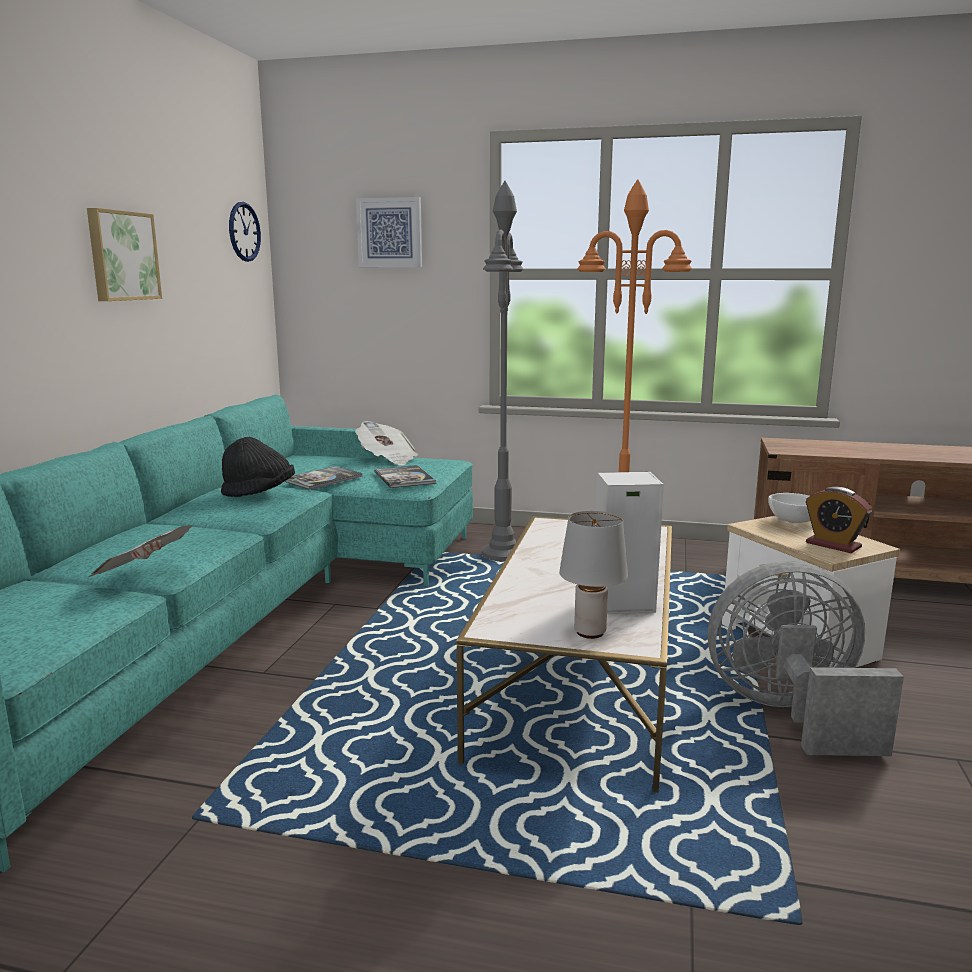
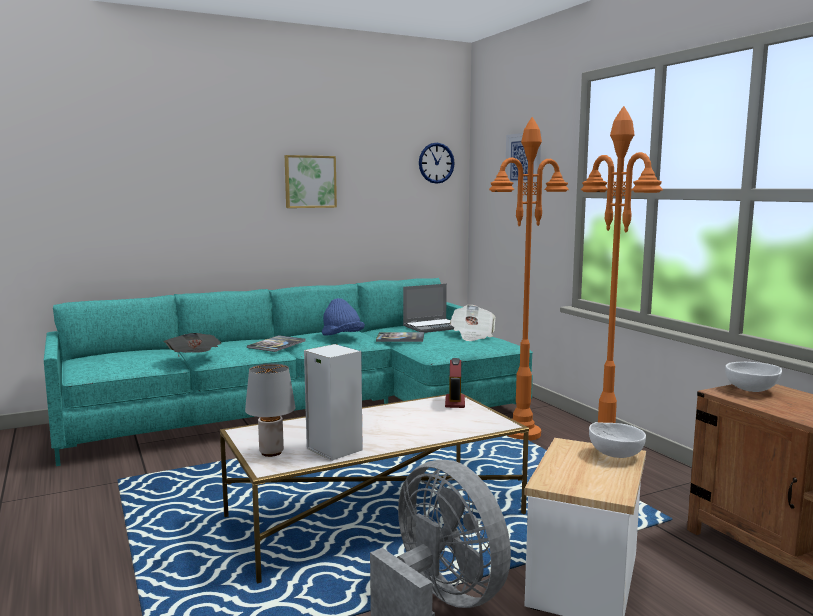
camera: 50 degrees right, 5 degrees down
(259, 494) = (342, 337): black hat -> blue hat
(314, 459) = (433, 327): none -> laptop
(404, 478) = (442, 348): book -> book (276, 344)
(502, 555) = (521, 434): grey floor lamp -> orange floor lamp
(788, 445) = (752, 390): none -> white bowl
(833, 545) = (579, 479): alarm clock -> alarm clock (455, 402)

